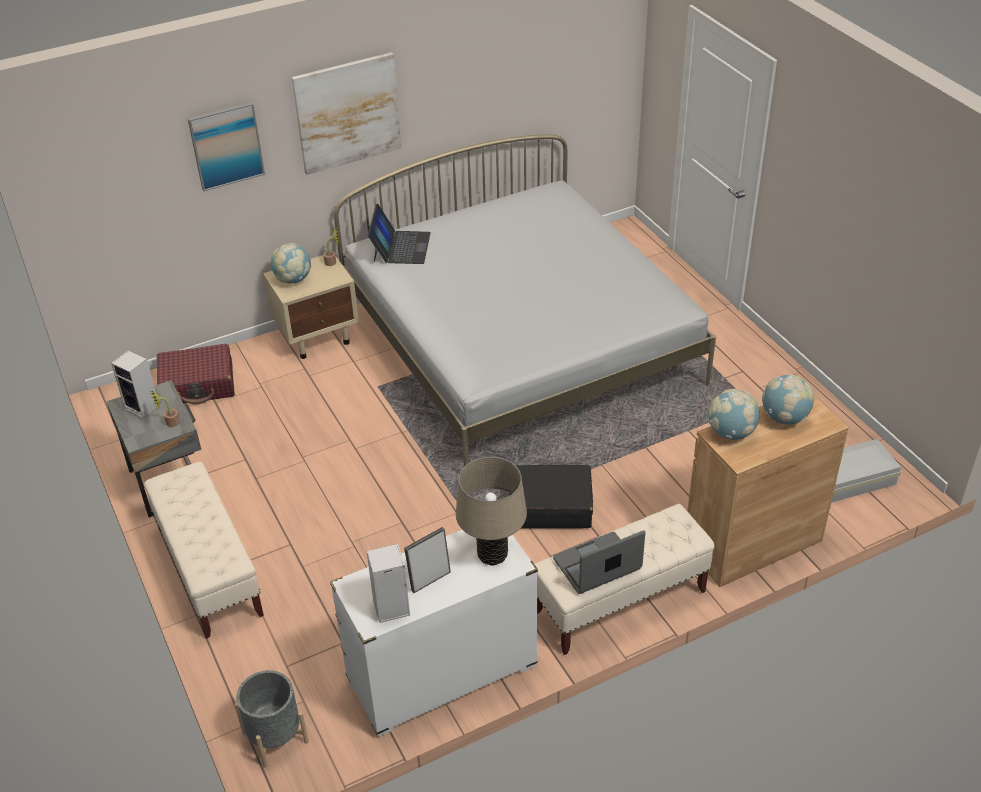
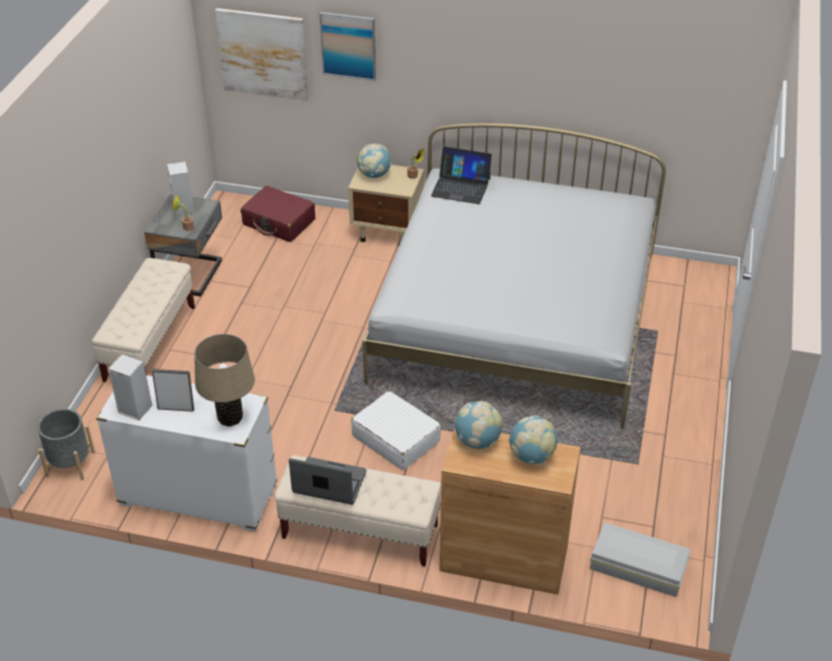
camera: 40 degrees right, 0 degrees up
(347, 113) = (456, 58): picture -> picture (263, 54)
(400, 247) = (461, 187): laptop -> laptop turned 60 degrees clockwise
(550, 506) = (396, 438): black suitcase -> white suitcase

